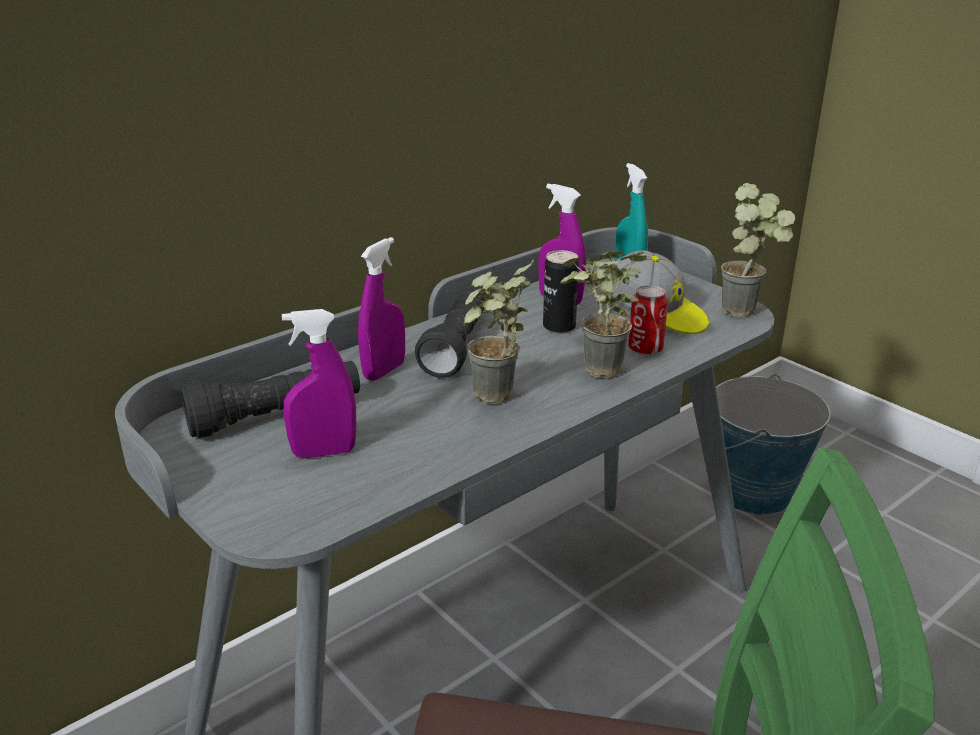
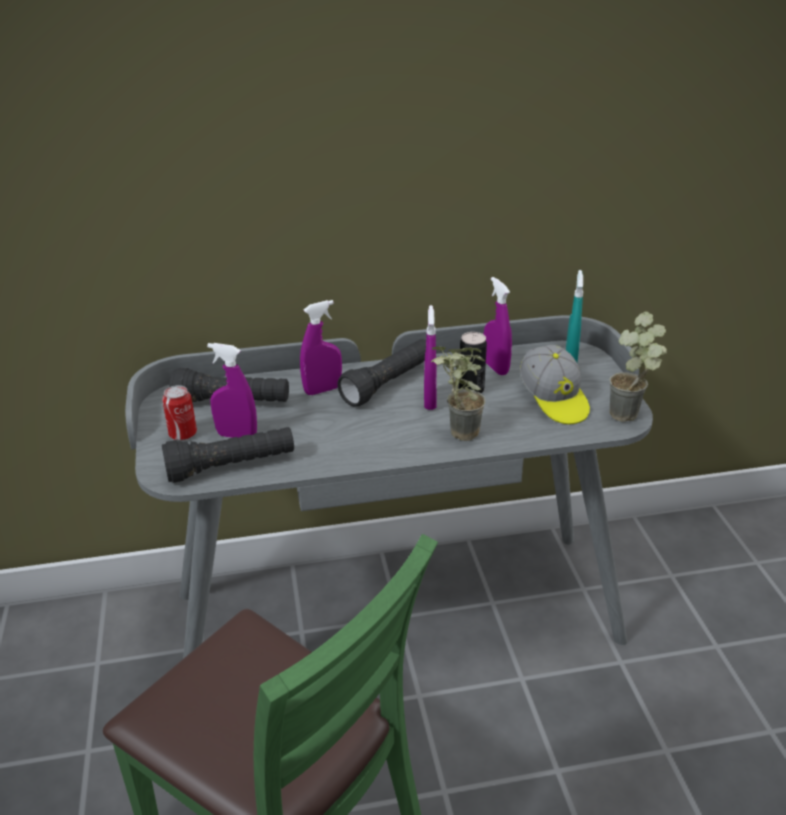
camera: 30 degrees right, 5 degrees up
(357, 491) = (231, 467): none -> black flashlight
(493, 402) = (368, 433): potted plant -> none
(526, 349) = (430, 400): none -> purple spray bottle
(645, 349) = (513, 425): can -> can (183, 434)
(754, 494) = (700, 572): bucket -> none

